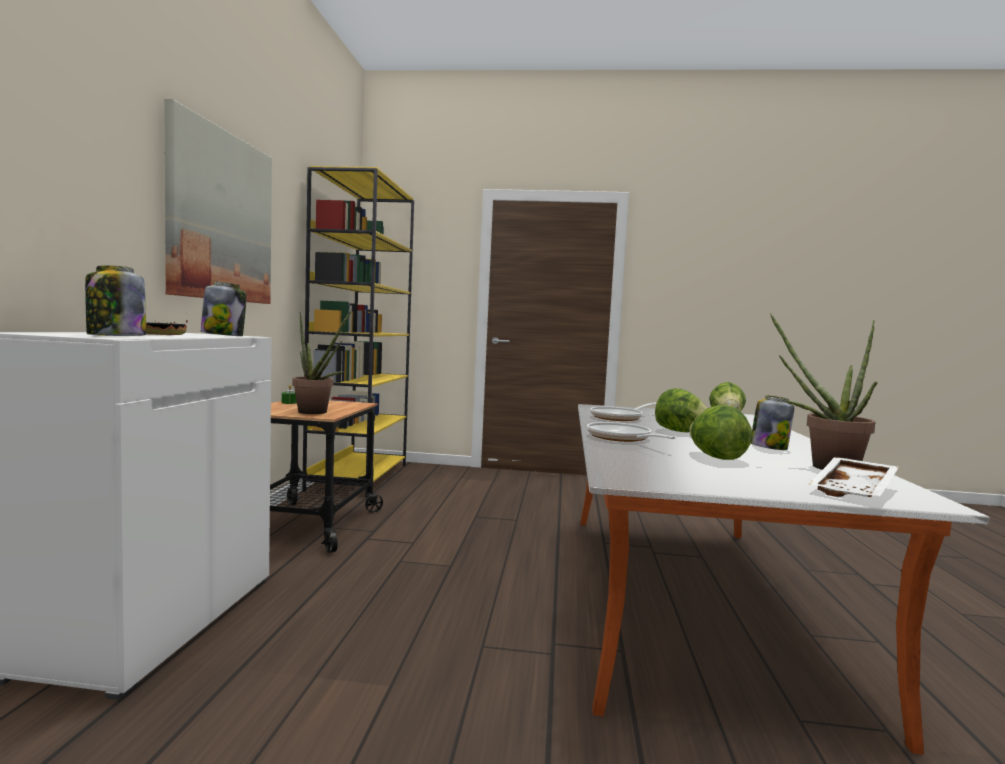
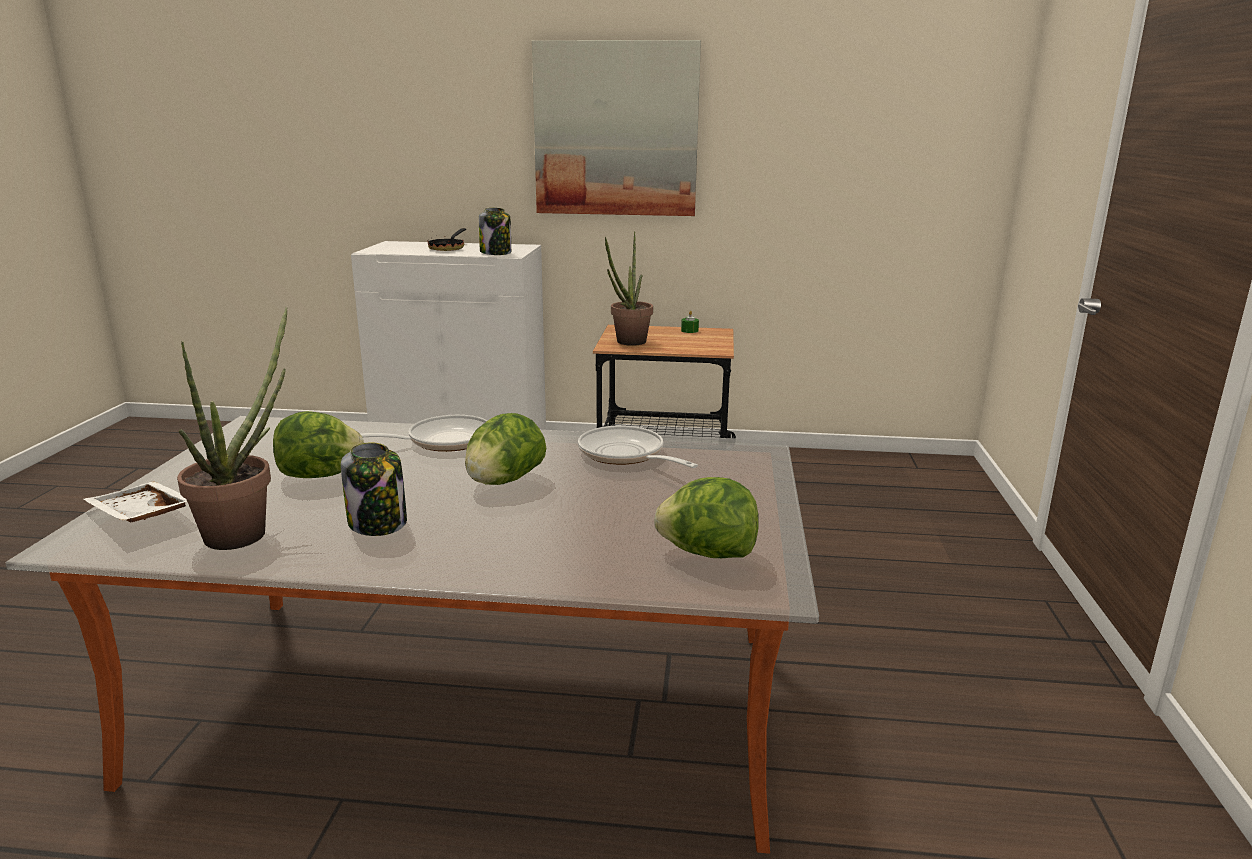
camera: 90 degrees right, 15 degrees up
(115, 336) = (386, 250): jar -> none
(358, 477) = (868, 467): yellow bookcase -> none

